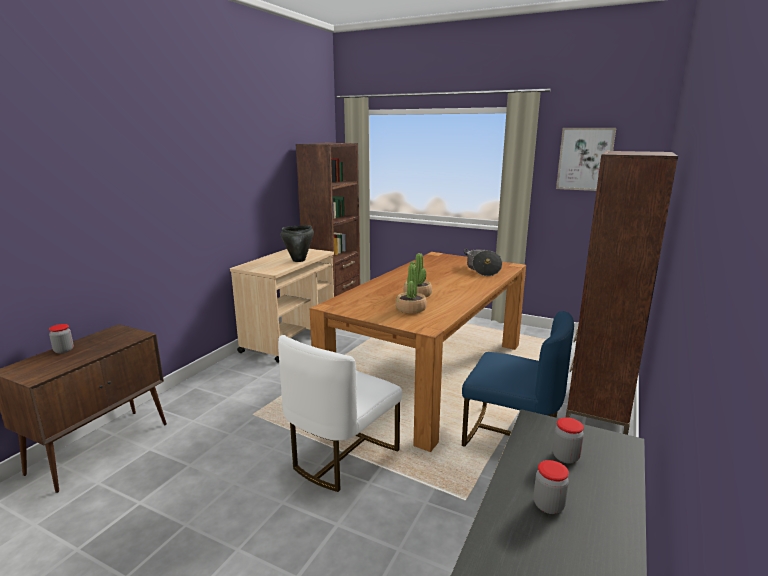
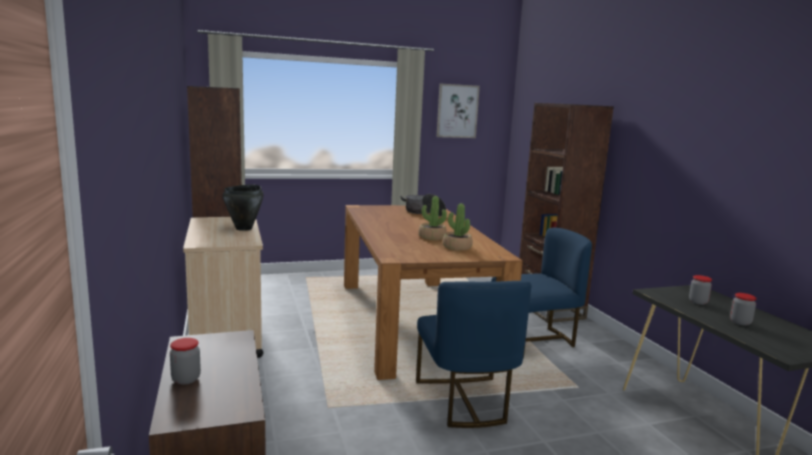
camera: 45 degrees left, 5 degrees down
(341, 457) = (464, 401): white chair -> blue chair

